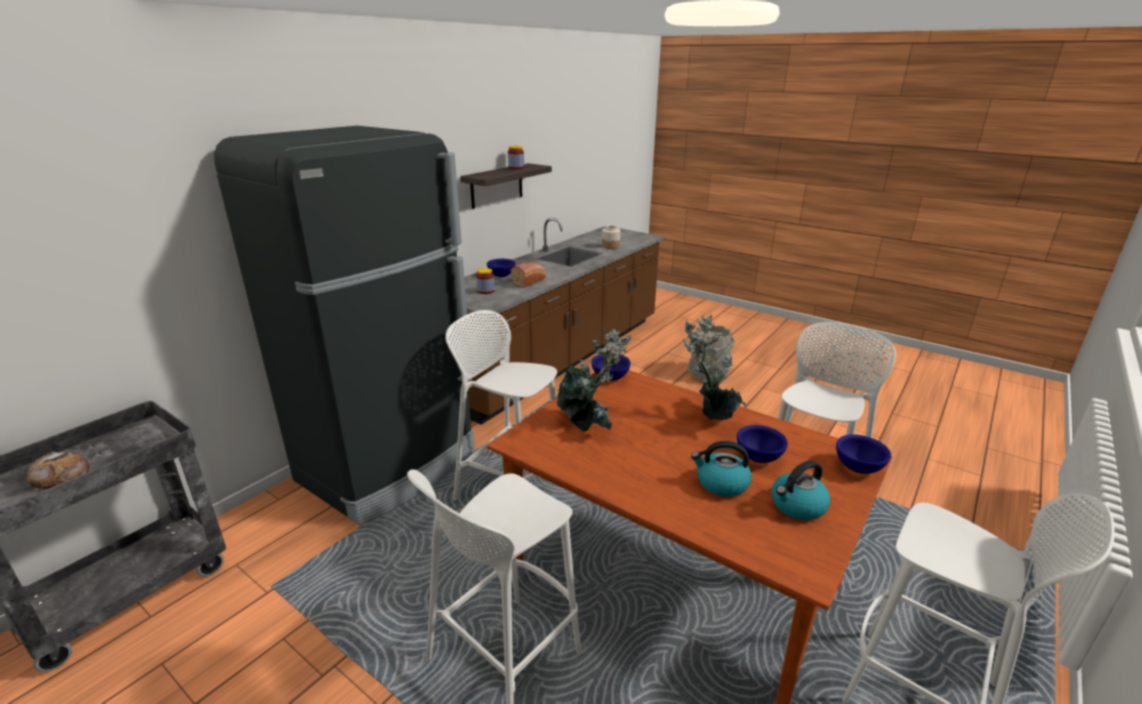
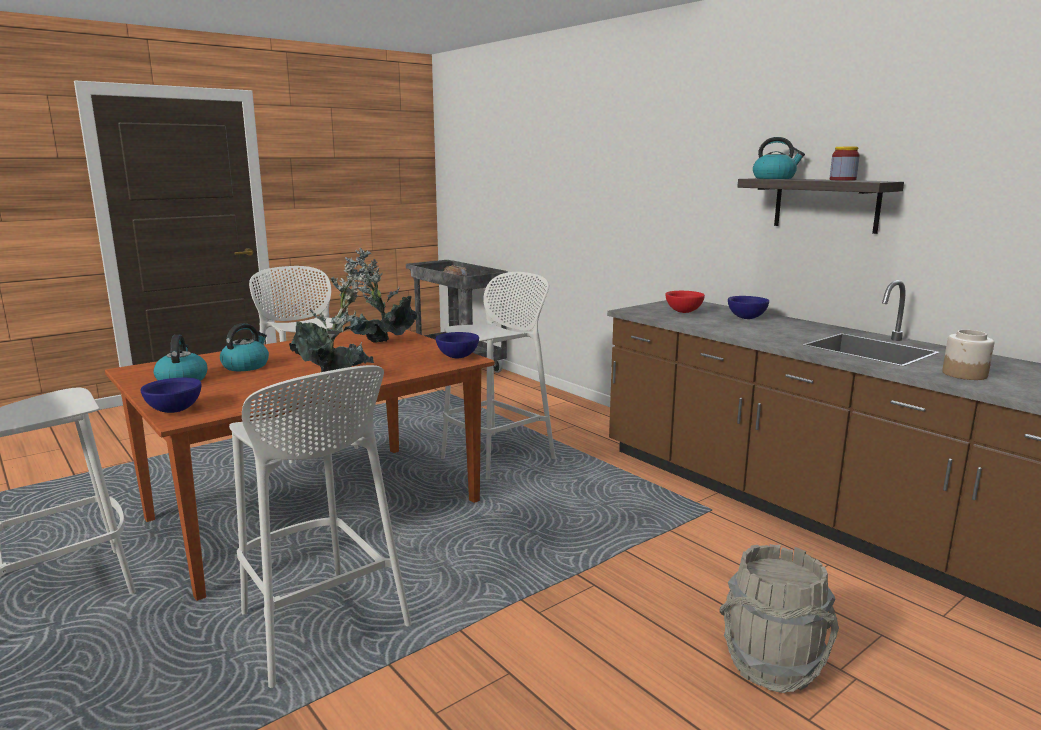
camera: 105 degrees right, 10 degrees down
(390, 466) = (558, 416): black fridge -> none
(485, 174) = (774, 178): none -> kettle
(486, 291) = (684, 312): jar -> red bowl
(530, 281) = (723, 326): bread -> none
(758, 457) = (254, 381): blue bowl -> none

